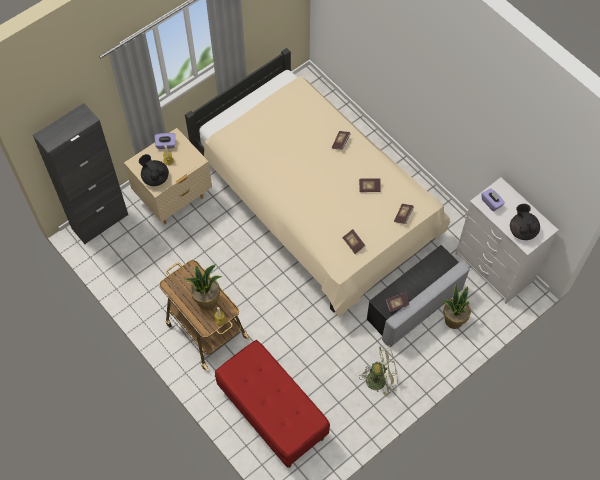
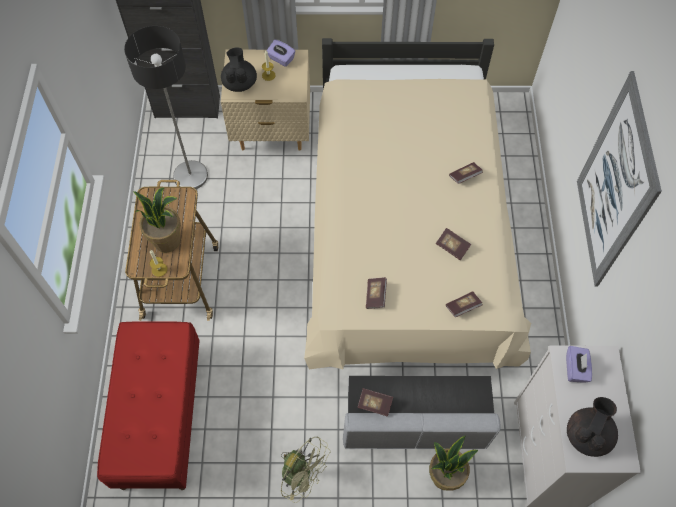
camera: 40 degrees right, 0 degrees up
(147, 263) = (190, 175): none -> floor lamp
(441, 94) = (614, 185): none -> picture

